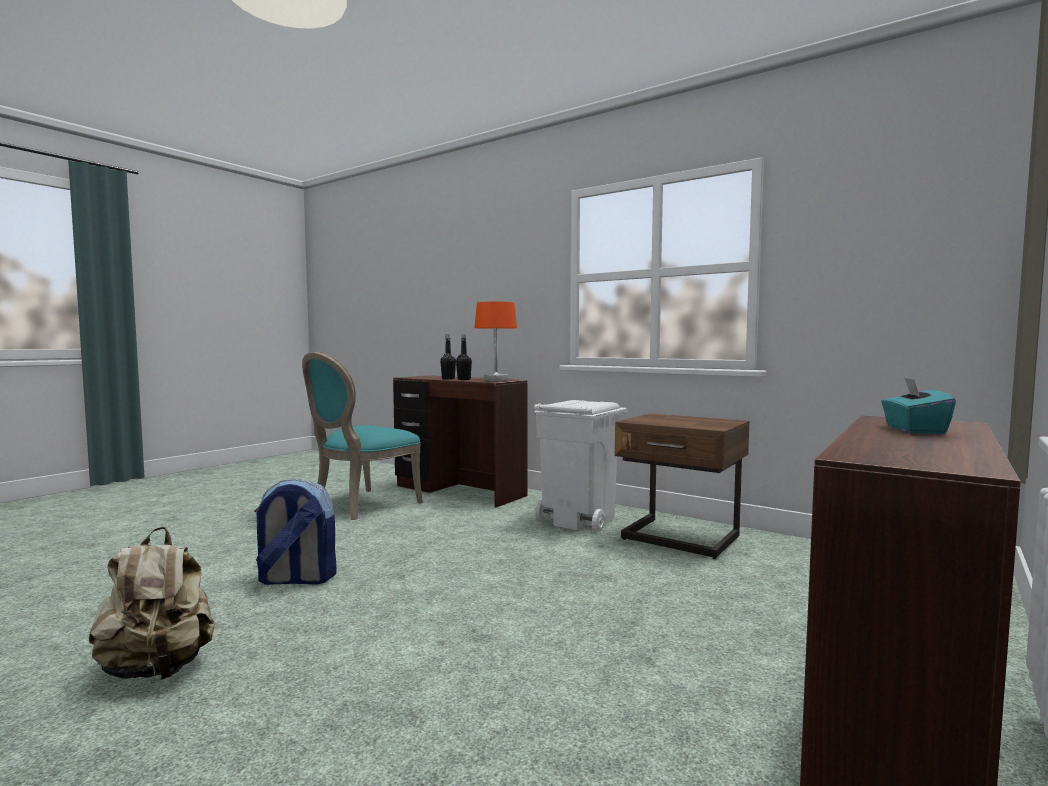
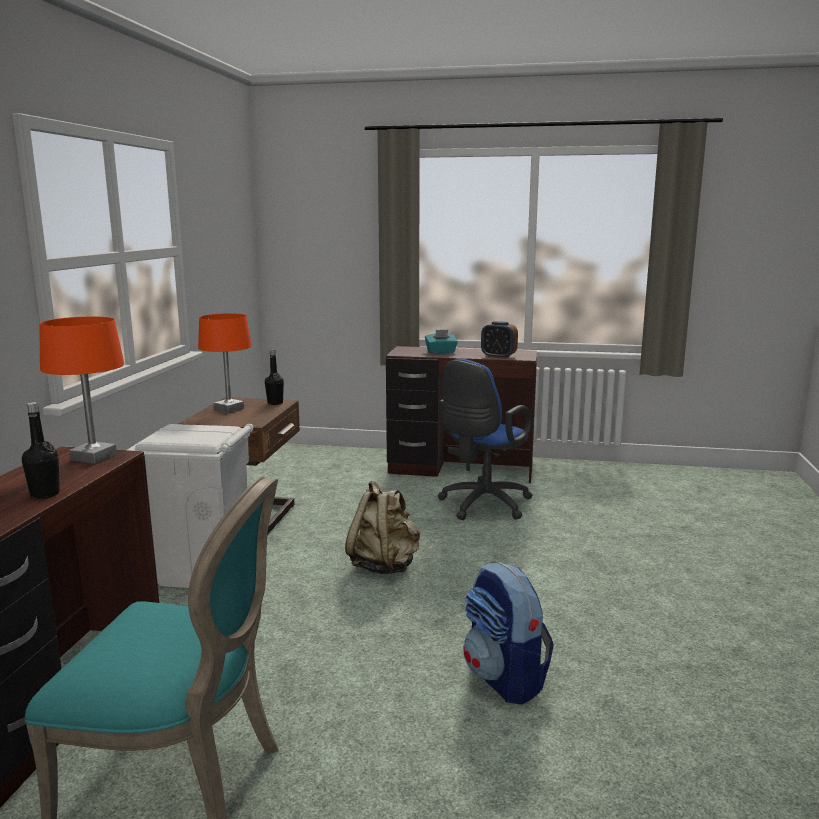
camera: 115 degrees left, 10 degrees up
(158, 669) = (683, 655): beige backpack -> beige backpack (384, 566)
(464, 379) = (67, 480): black bottle -> black bottle (275, 403)
(670, 680) = (482, 506): none -> blue office chair
(692, 419) = (229, 409): none -> orange table lamp
(863, 445) = (498, 357): none -> alarm clock

